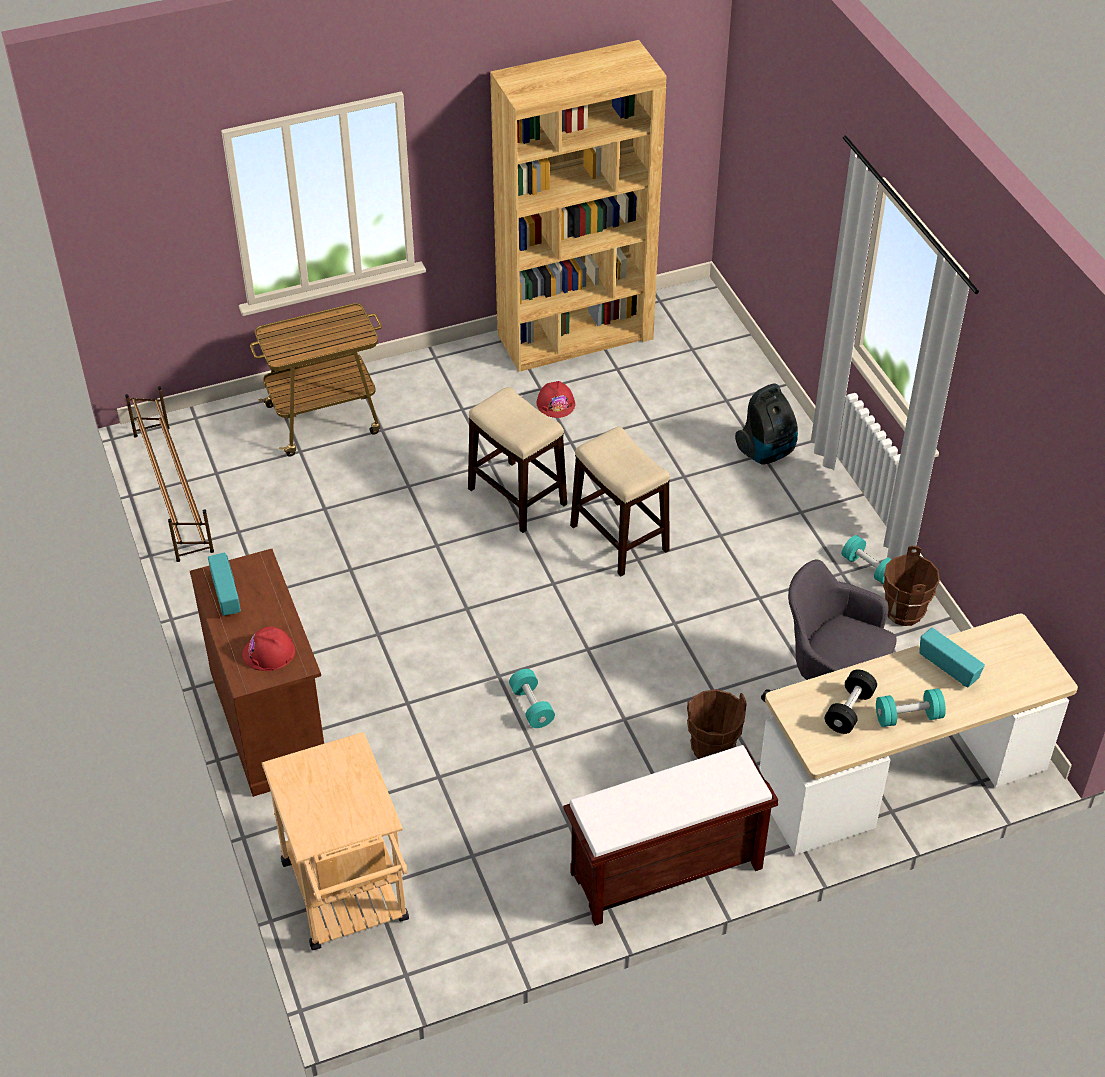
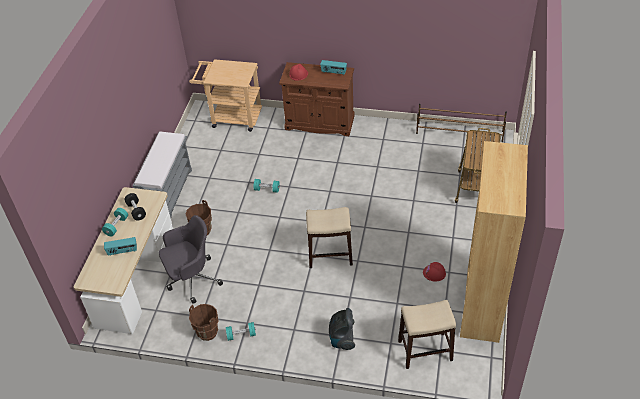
camera: 125 degrees right, 0 degrees up
(516, 496) = (381, 232): stool -> stool (425, 350)
(664, 872) = (168, 193): brown bench -> grey bench

